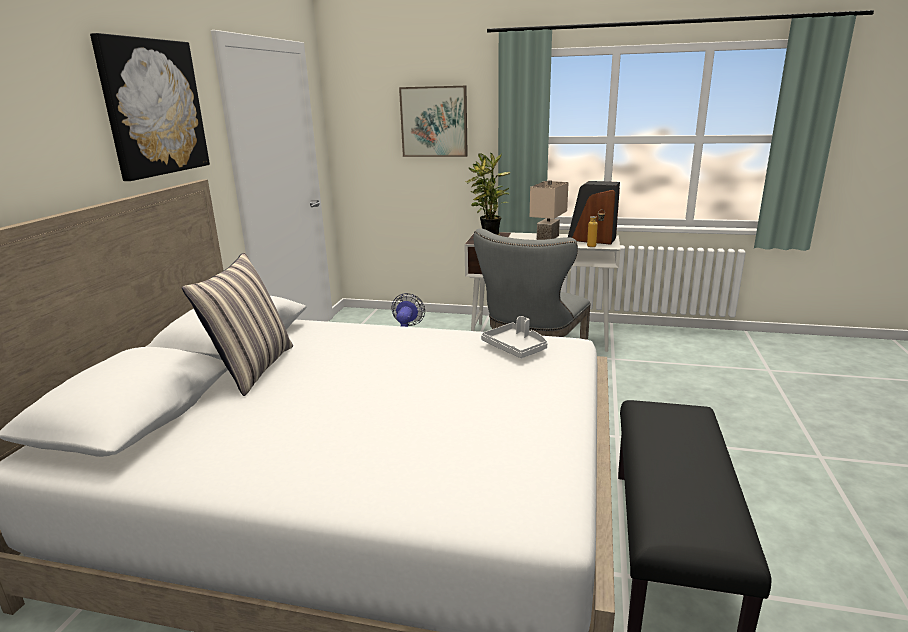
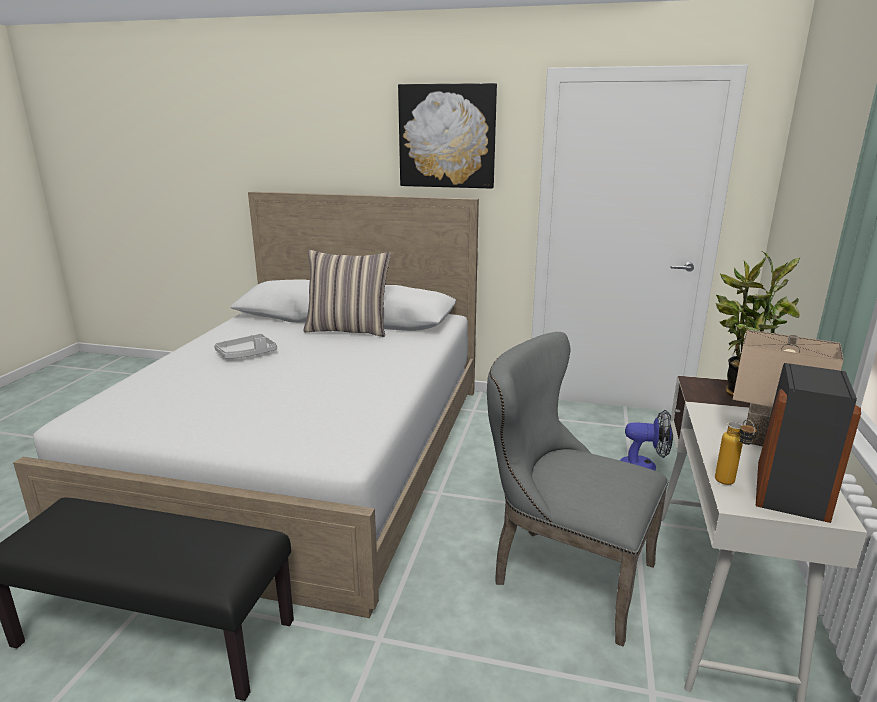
camera: 90 degrees right, 0 degrees up
(434, 122) = (832, 192): picture -> none
(516, 348) = (345, 422): grey tray -> grey tray (247, 354)

